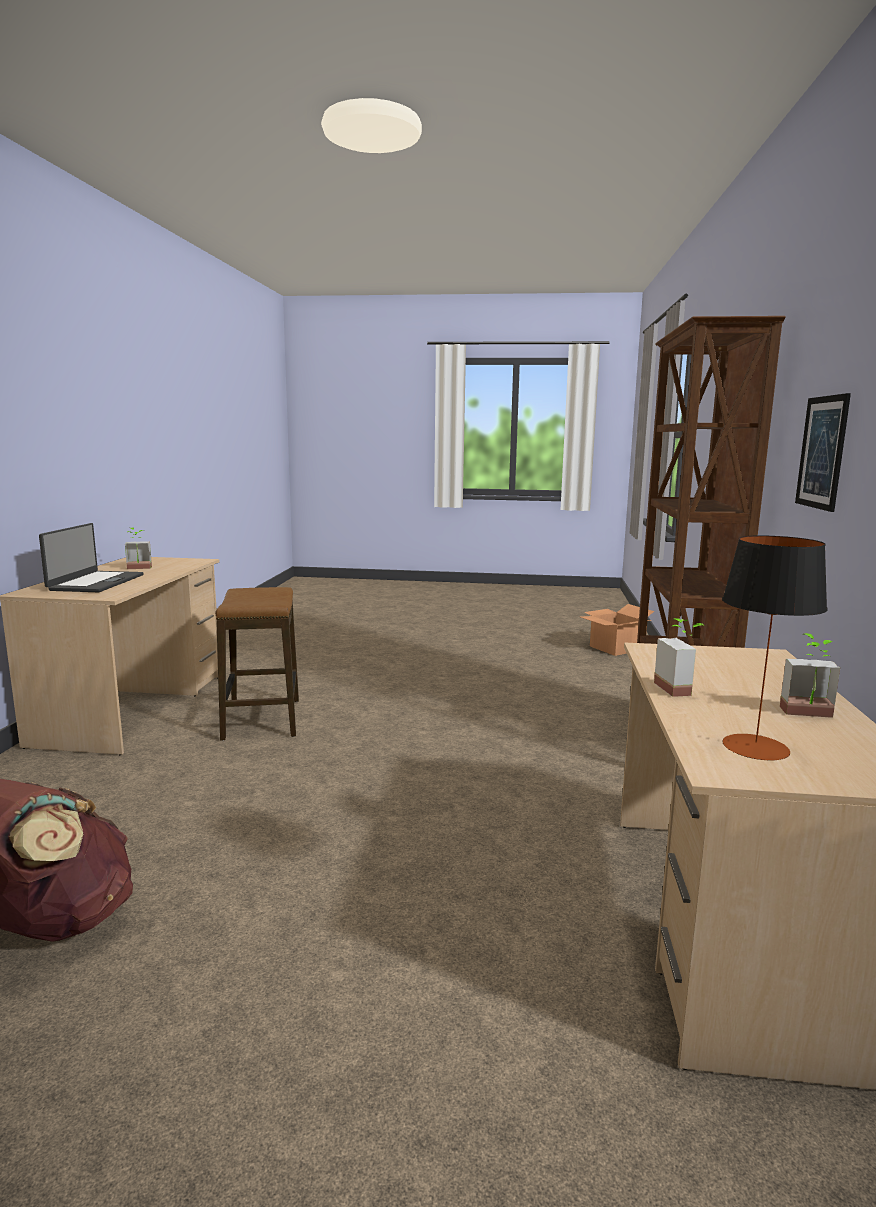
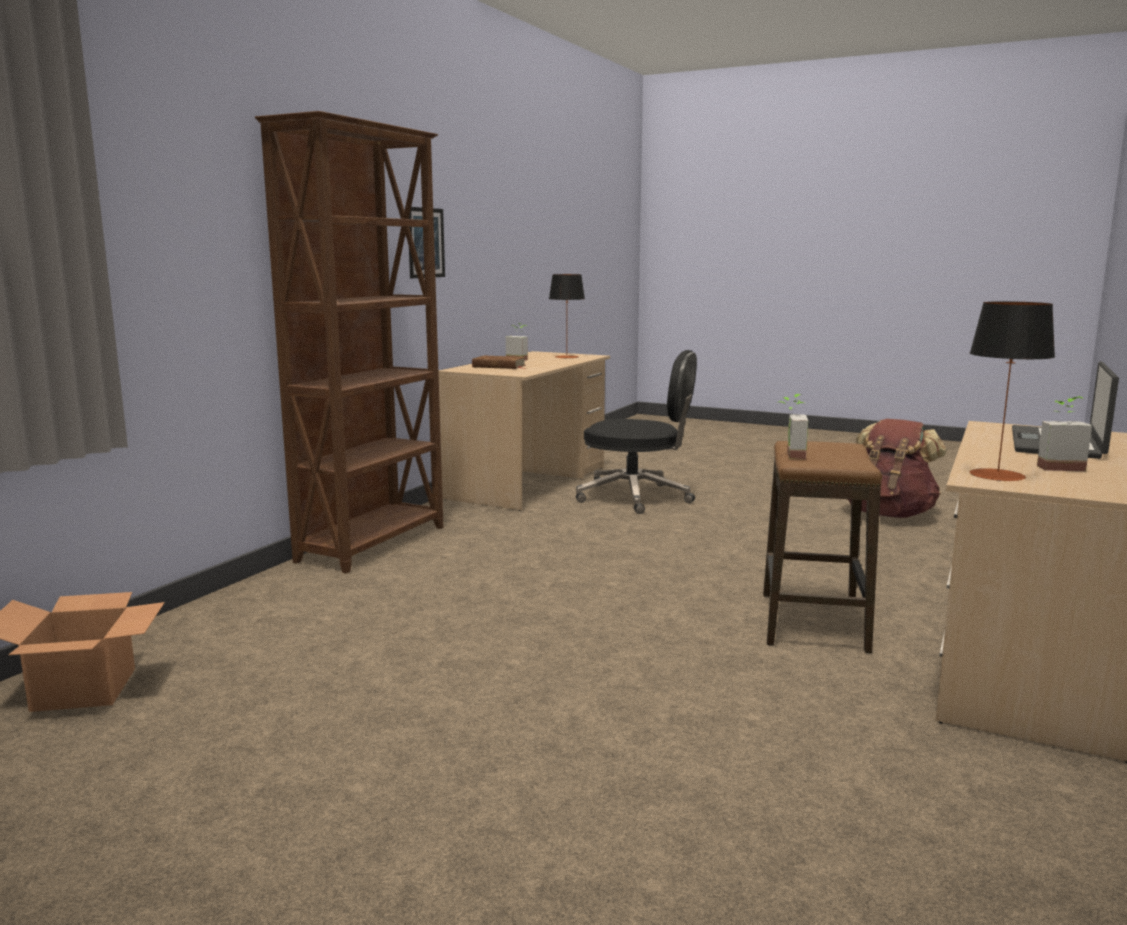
camera: 160 degrees left, 0 degrees up
(184, 563) = (997, 475): none -> table lamp
(495, 905) = (636, 497): none -> black office chair
(680, 688) = (550, 365): potted plant -> potted plant (789, 454)
(745, 673) = (499, 366): none -> brown book

